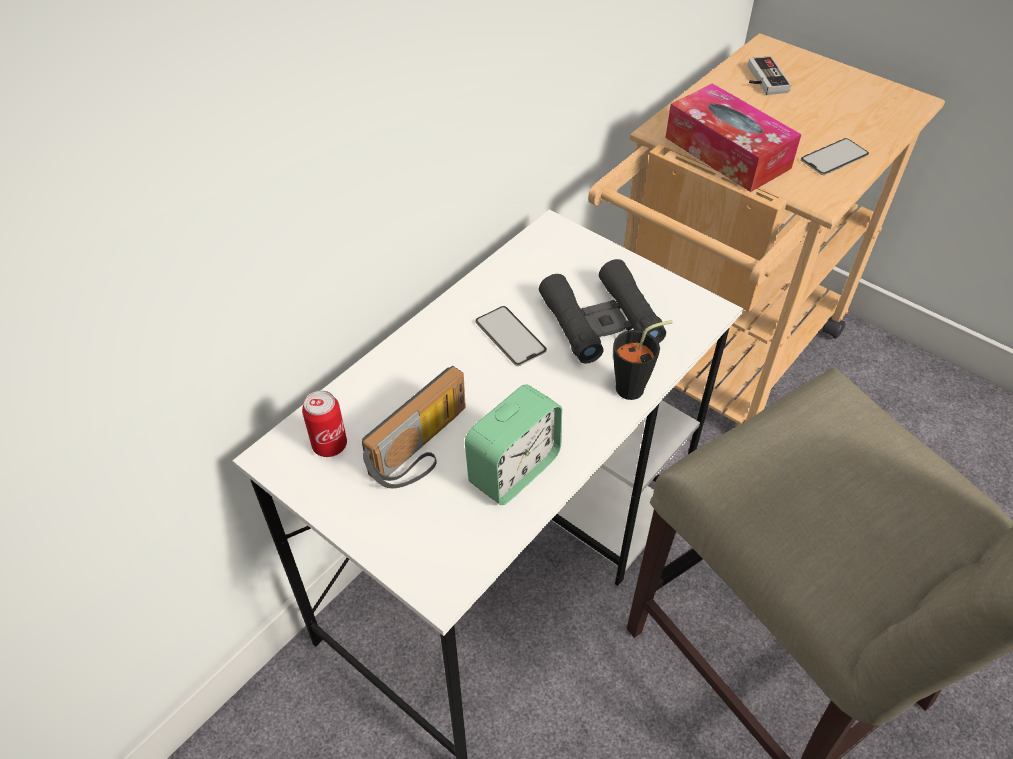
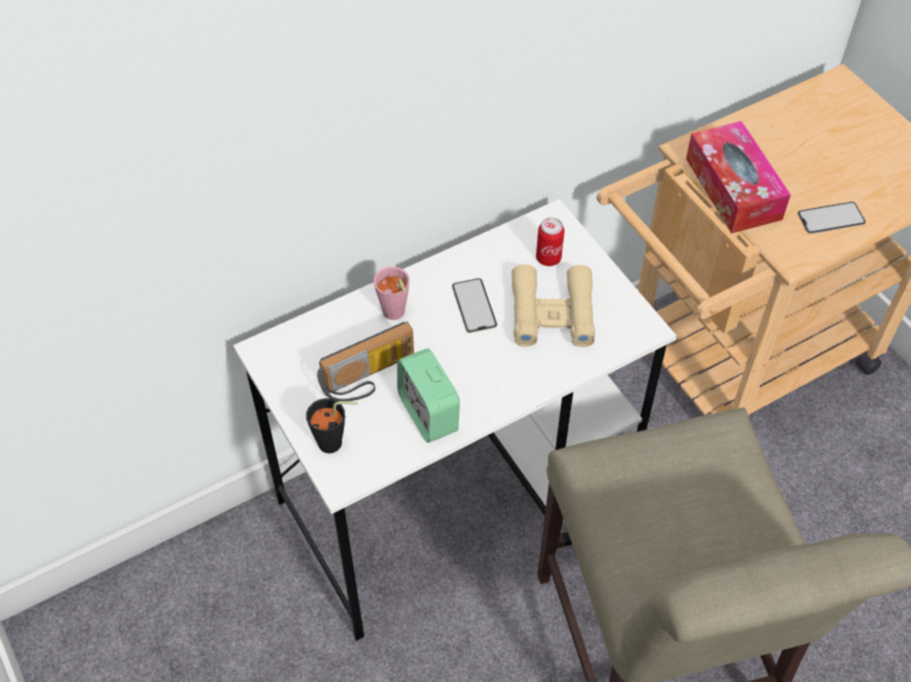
camera: 20 degrees right, 5 degrees up
(330, 445) = (304, 354): can -> can (548, 258)
(423, 370) = (395, 315): none -> pink cup
(514, 470) = (428, 413): alarm clock -> alarm clock turned 90 degrees clockwise
(600, 321) = (552, 313): black binoculars -> beige binoculars
(636, 387) = (552, 377): black cup -> black cup (335, 443)
(762, 79) = (813, 118): game controller -> none

